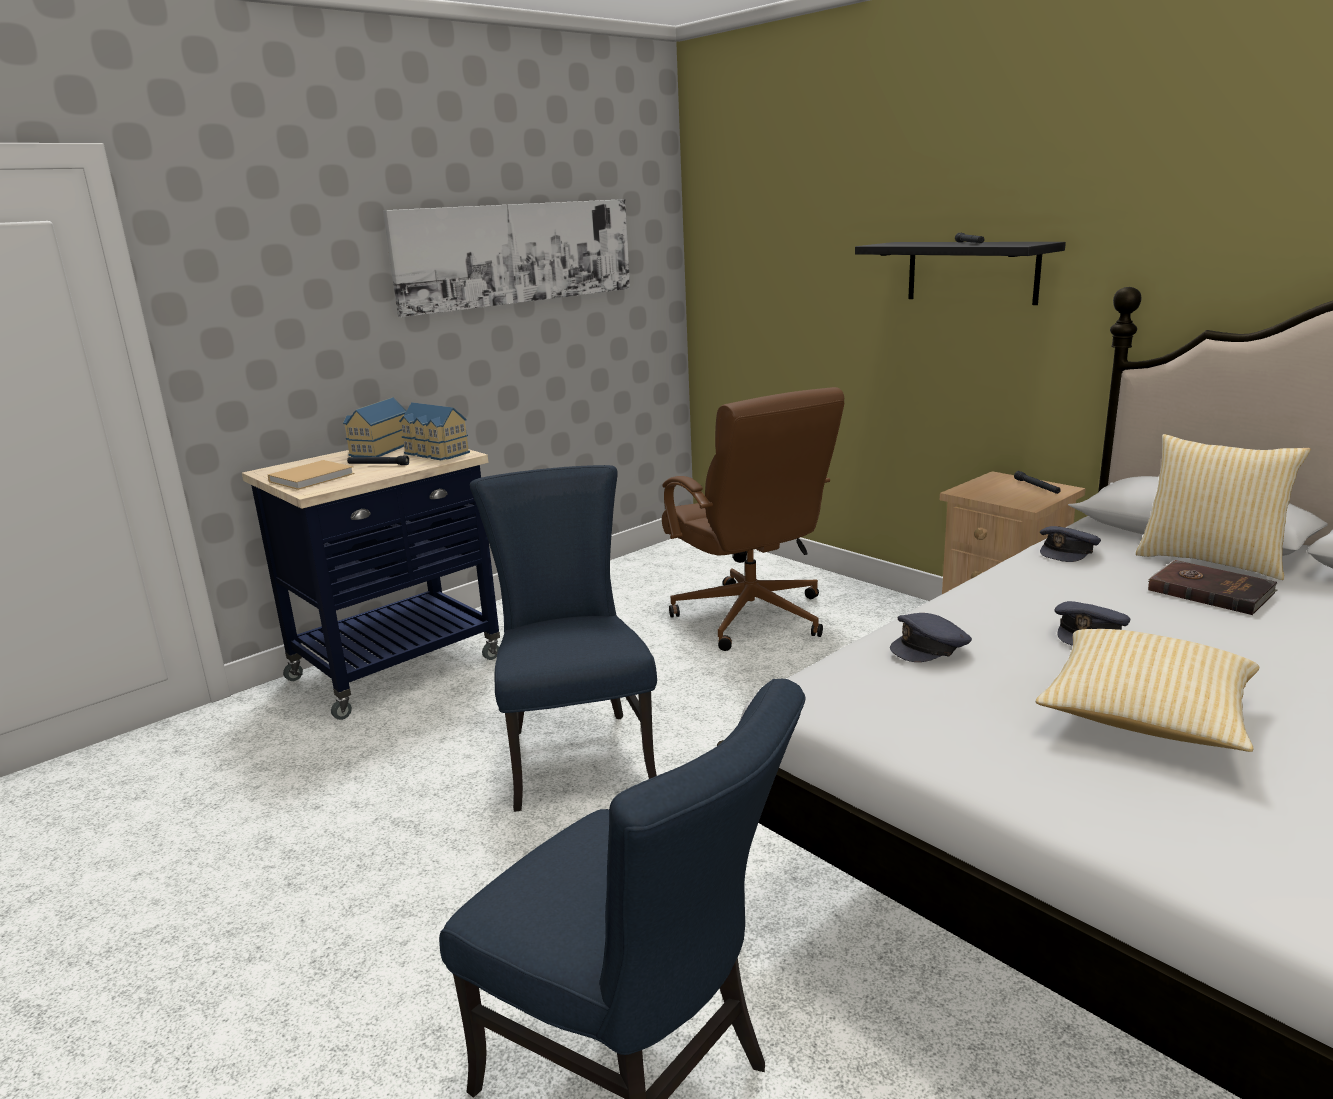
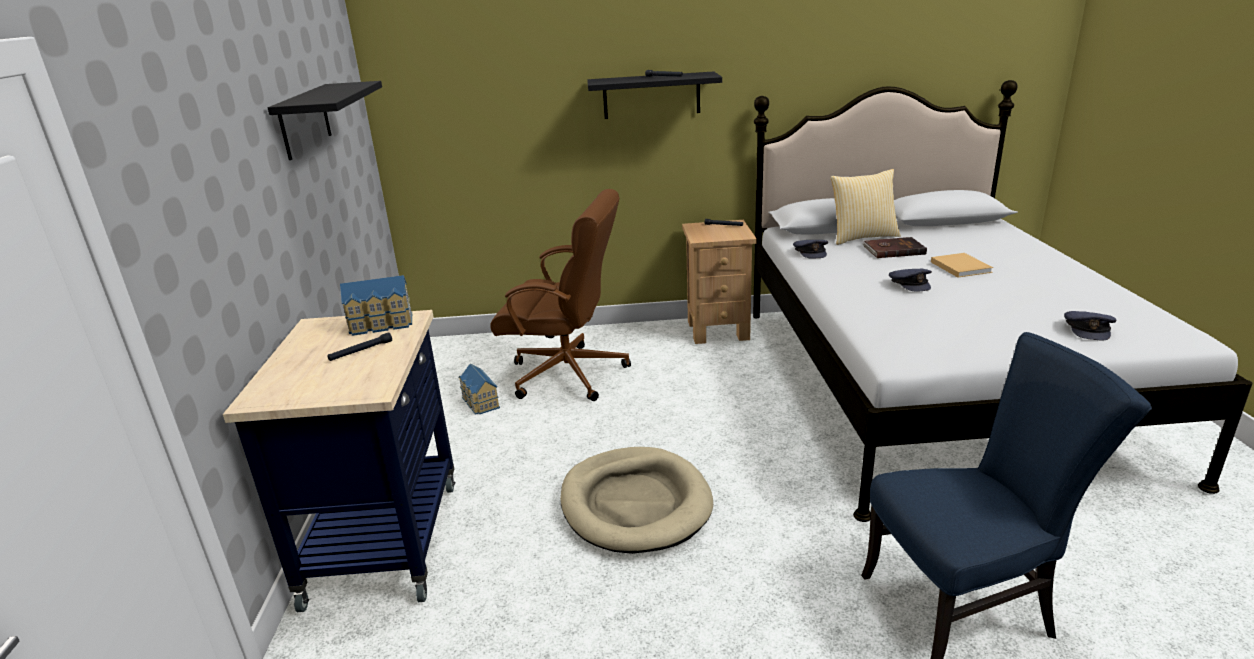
camera: 50 degrees left, 5 degrees up
(314, 477) = (333, 383): beige book -> beige book (959, 266)
(378, 450) = (310, 342): toy house -> toy house (479, 402)
(517, 253) = (305, 121): picture -> black shelf
(575, 752) = (635, 504): blue chair -> beige dog bed
(931, 647) = (886, 316): grey cap -> grey cap (1088, 329)
(1145, 717) = (995, 307): pillow -> none

